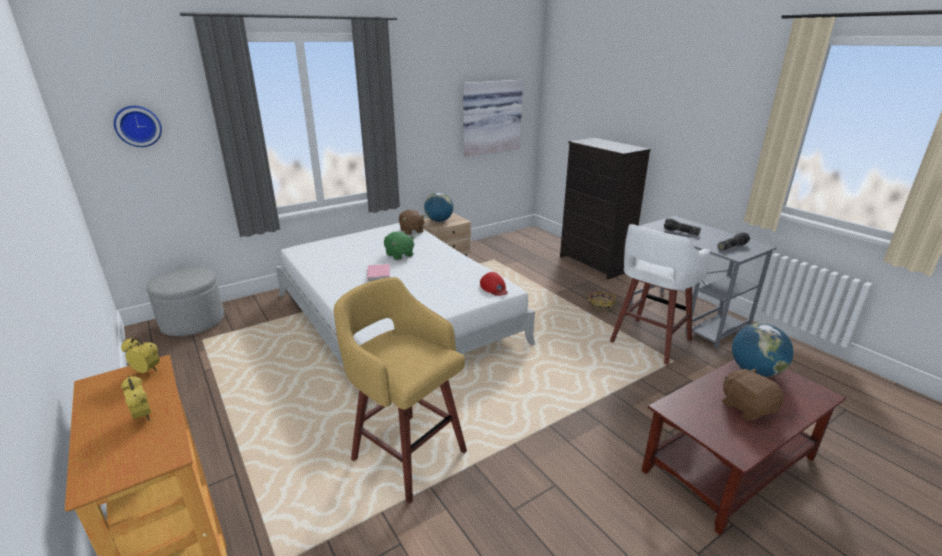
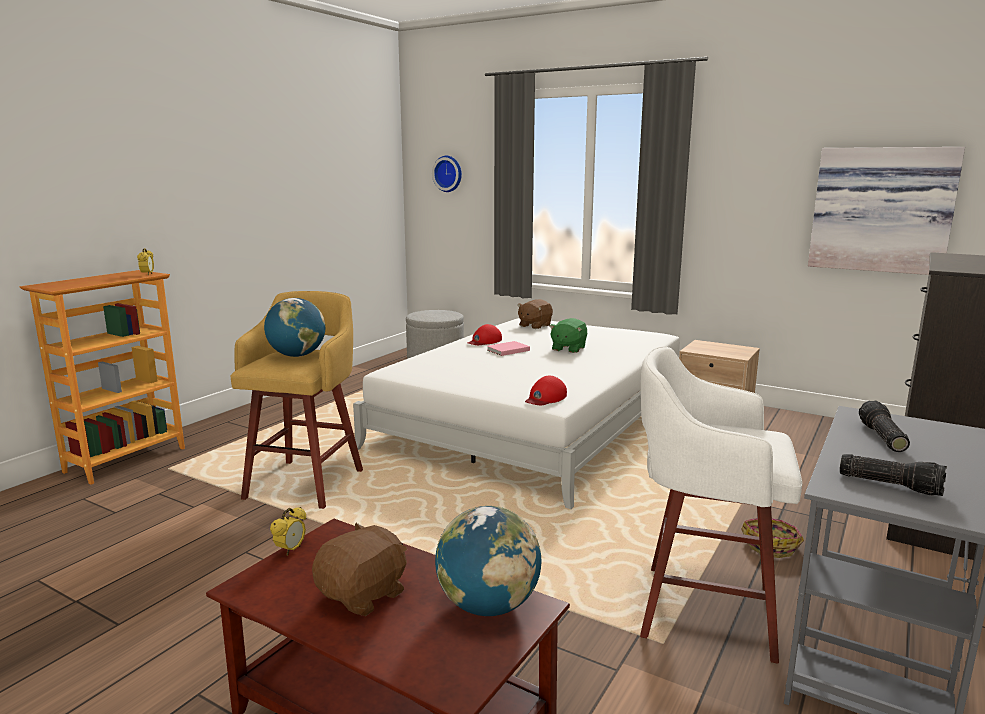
camera: 65 degrees right, 10 degrees down
(143, 417) = (97, 281): alarm clock -> alarm clock (291, 550)
(340, 276) = (484, 341): none -> red cap
(411, 231) = (642, 339): brown plush toy -> brown plush toy (534, 325)
(439, 221) = (714, 347): globe -> globe (297, 355)

